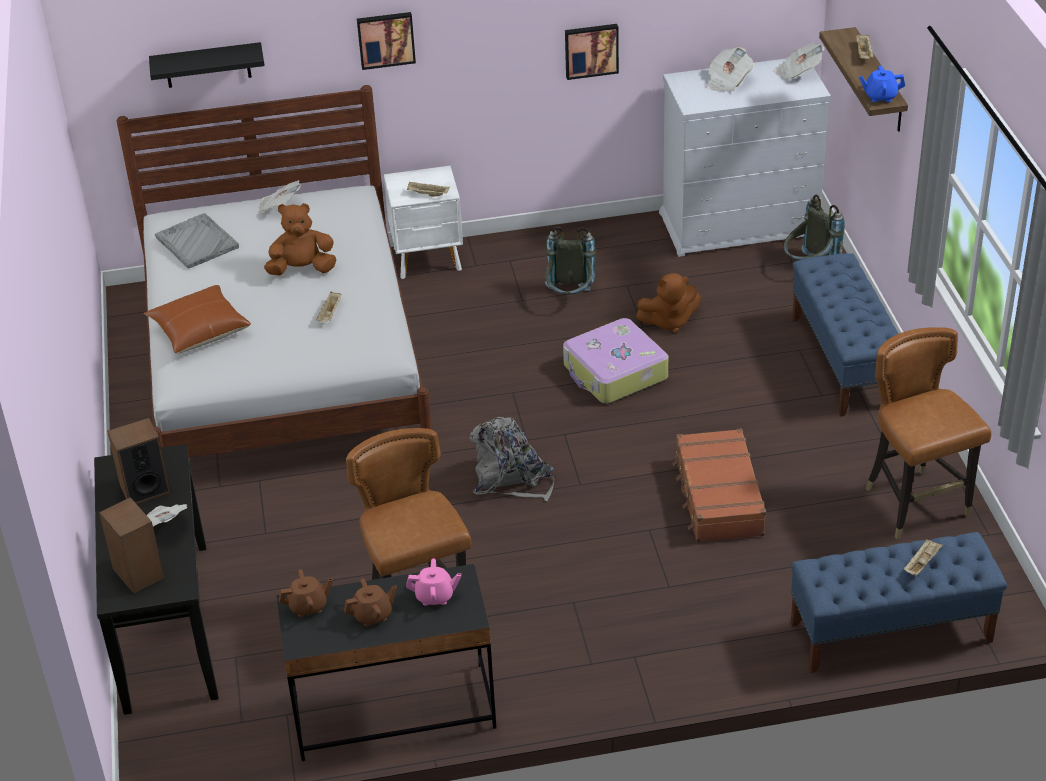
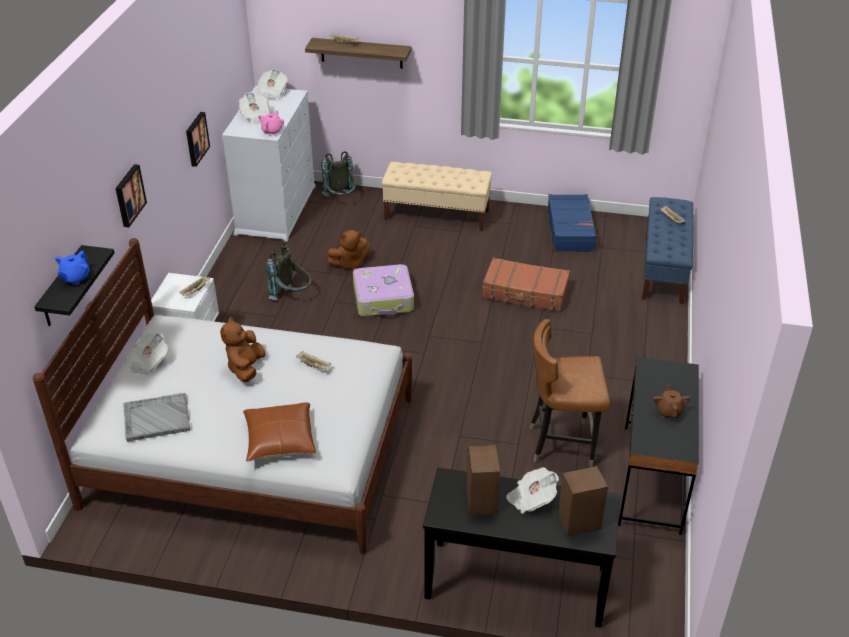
camera: 70 degrees left, 0 degrees up
(308, 606) = (649, 439): brown teapot -> none
(435, 596) = (661, 380): pink teapot -> pink teapot (272, 131)
(511, 479) = (459, 370): grey backpack -> none
(669, 321) = (349, 263): brown plush toy -> brown plush toy turned 60 degrees clockwise
(844, 362) = (437, 215): blue bench -> beige bench
(880, 96) = (395, 50): blue teapot -> blue teapot (75, 278)
(915, 505) = (570, 230): brown chair -> blue suitcase

